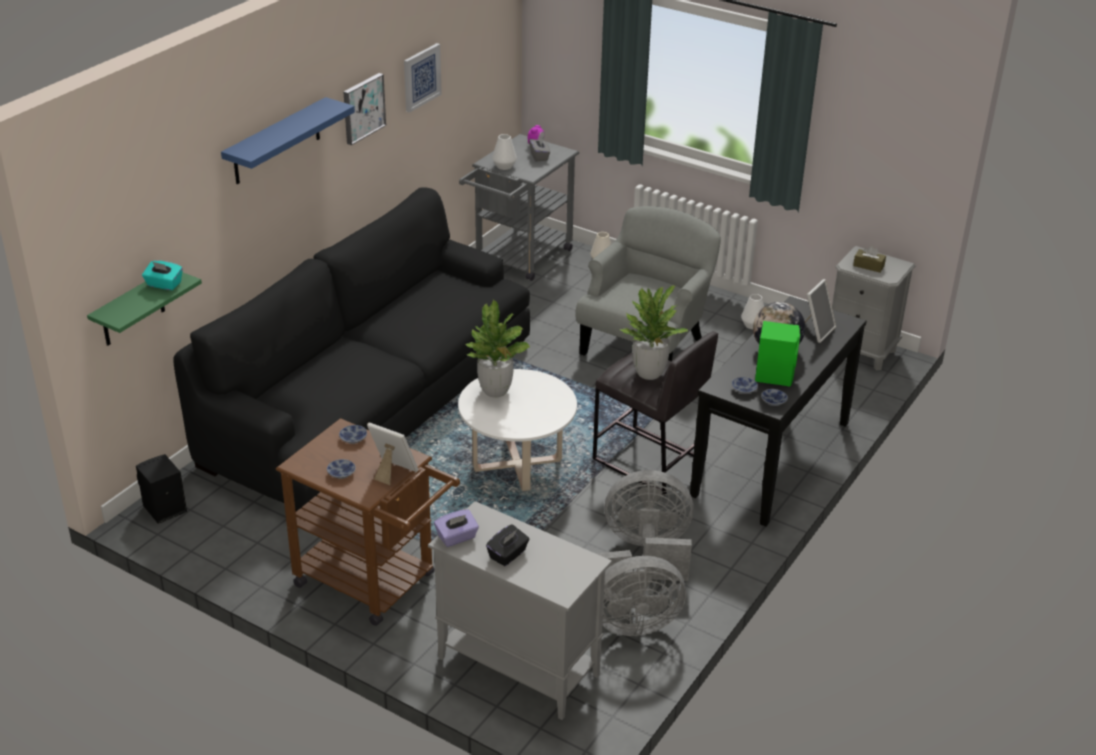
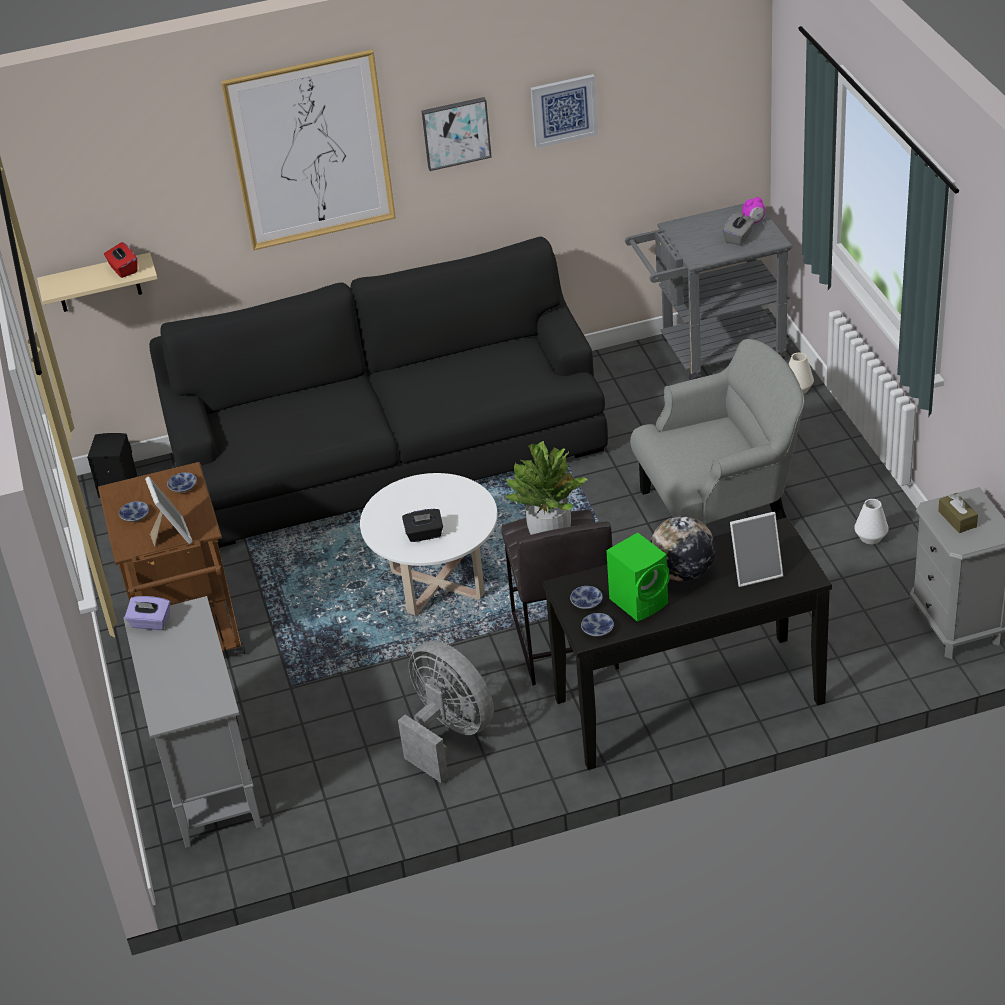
camera: 45 degrees right, 5 degrees up
(132, 309) = (98, 283): green shelf -> beige shelf
(164, 285) = (123, 269): turquoise tissue box -> red tissue box
(276, 142) = (310, 150): blue shelf -> picture
(495, 391) = (423, 495): potted plant -> none
(504, 166) = (686, 237): white vase -> none
(508, 555) = (167, 660): black tissue box -> black tissue box (424, 534)
(629, 622) = (345, 793): grey fan -> none

